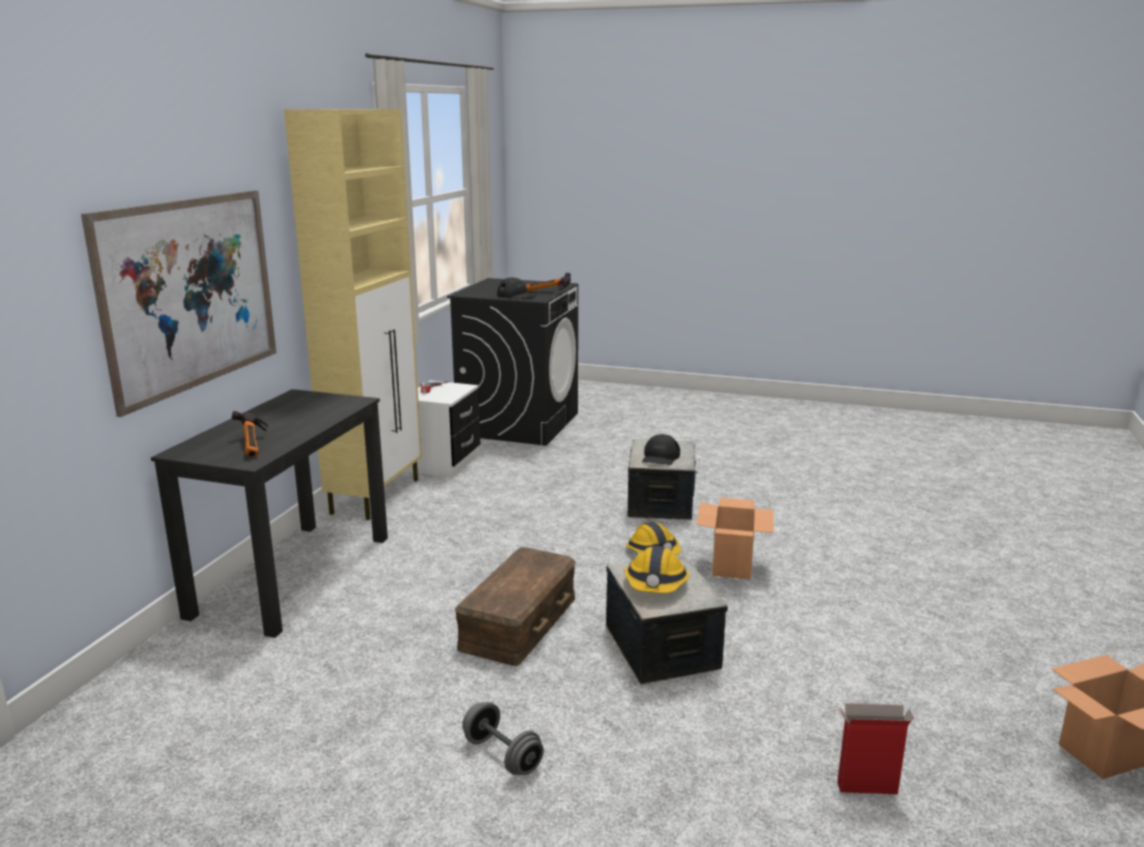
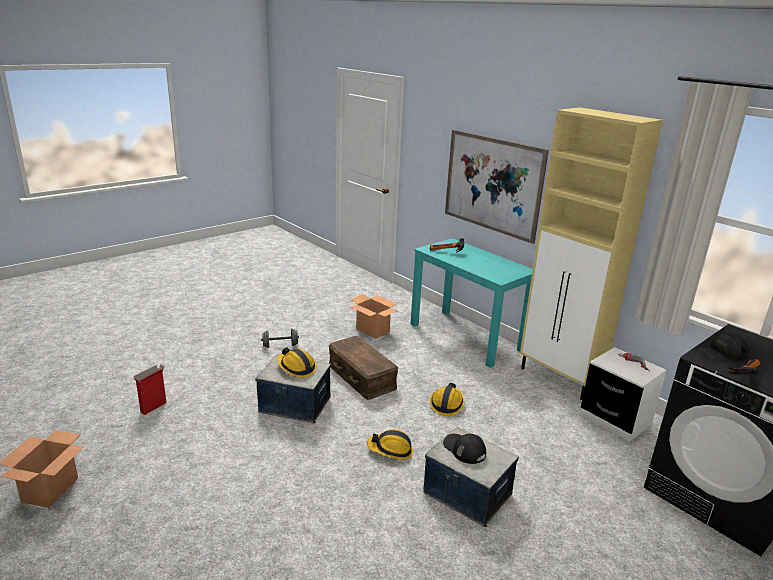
camera: 120 degrees right, 5 degrees up
(293, 575) = (466, 337): black desk -> turquoise desk
(517, 545) = (447, 404): none -> hard hat
(732, 565) = (343, 474): cardboard box -> cardboard box (373, 330)

